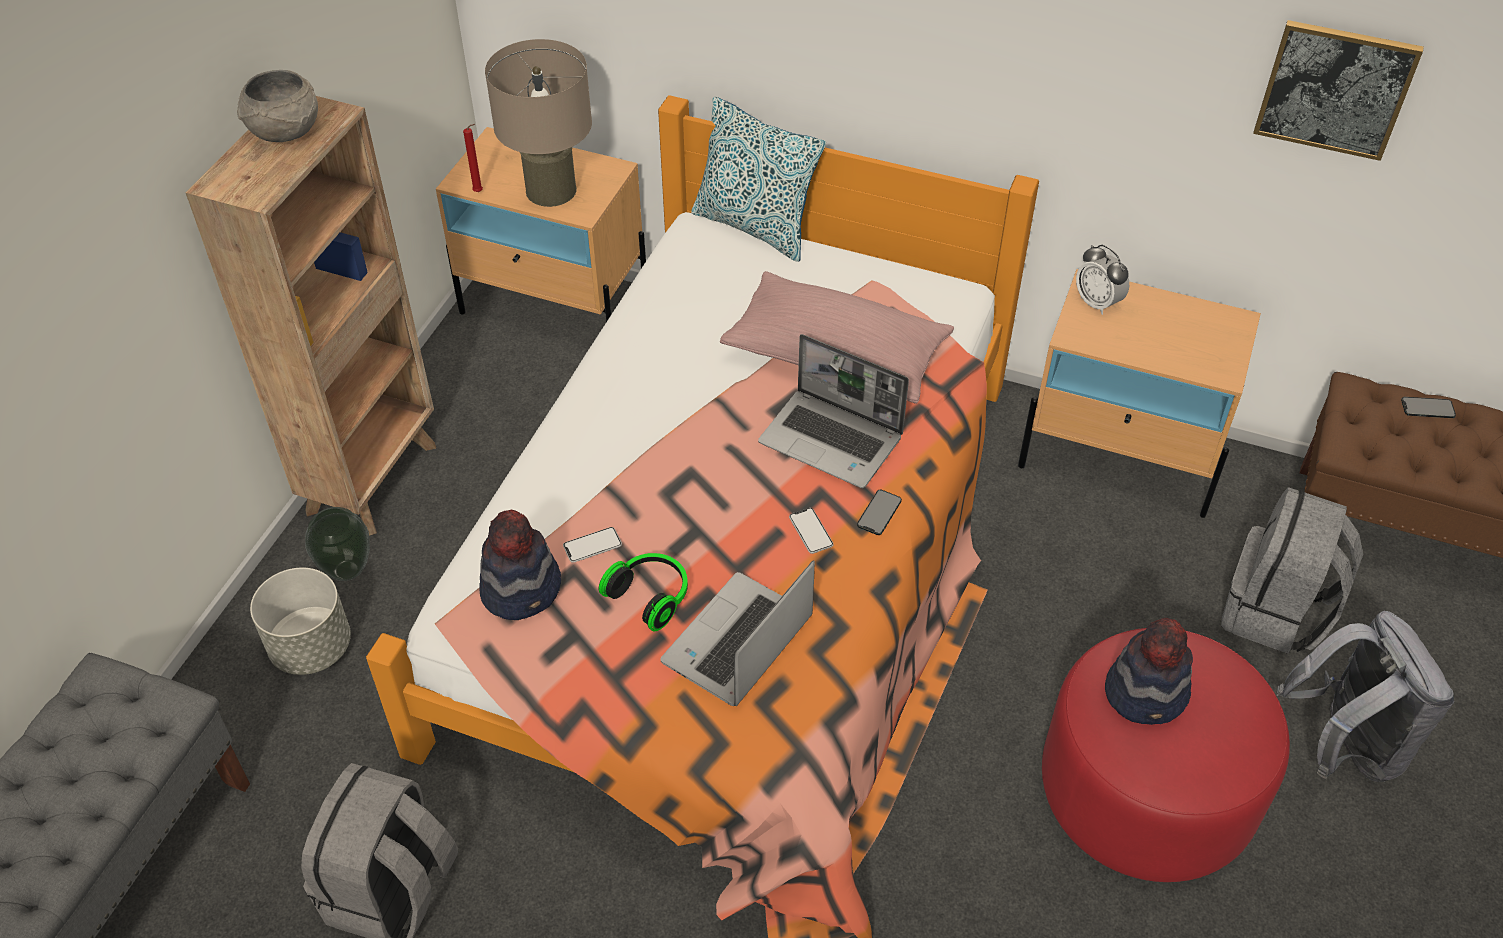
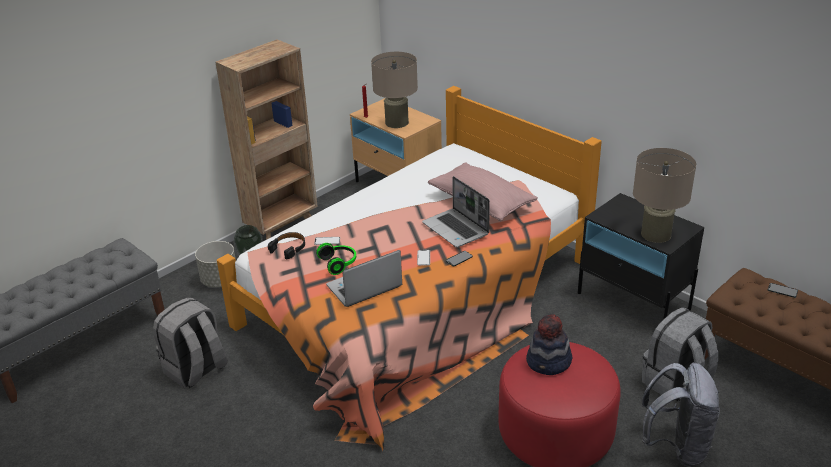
camera: 25 degrees right, 15 degrees down
(284, 132) = (264, 50): grey bowl -> none
(522, 588) = (289, 248): hat -> black headphones
(755, 227) = (480, 153): pillow -> none
(1097, 303) = (620, 206): alarm clock -> none
(1121, 459) = (633, 302): beige nightstand -> black nightstand
(1192, 353) = (655, 234): none -> beige table lamp
(1335, 89) = (728, 100): picture -> none

